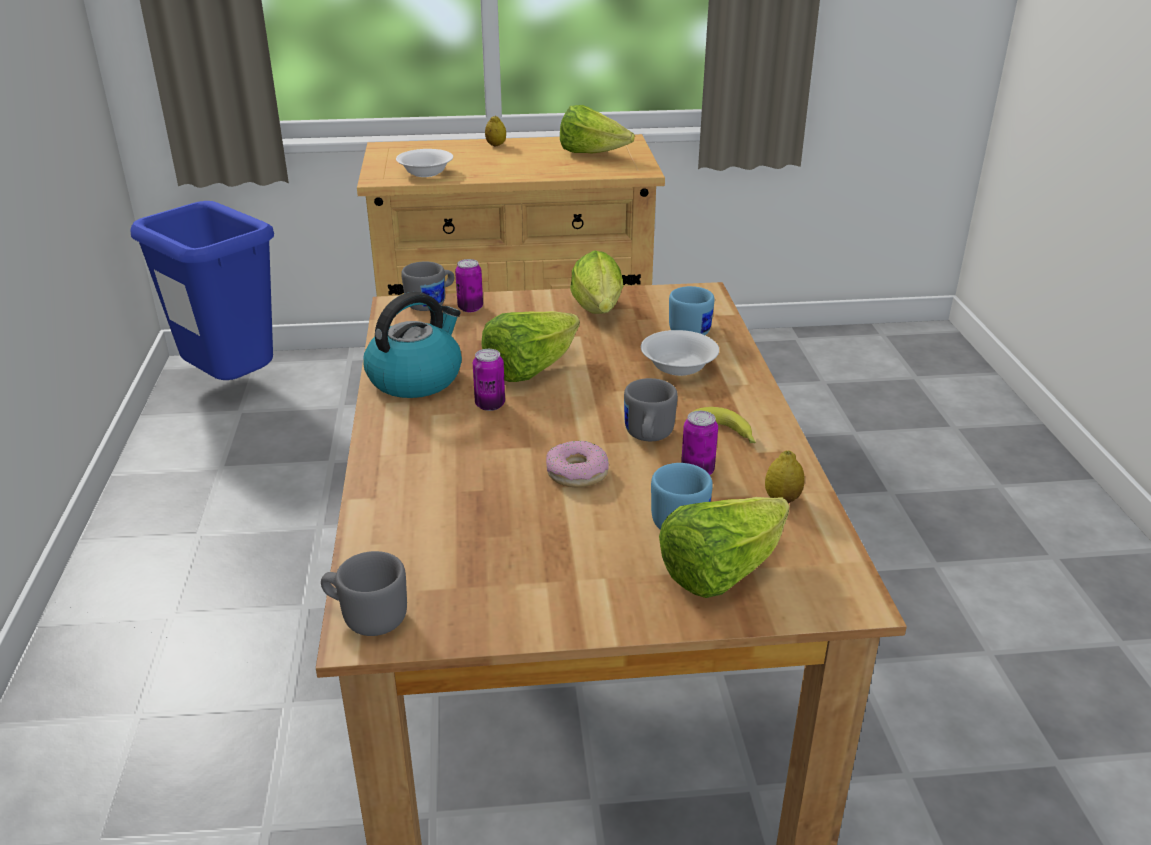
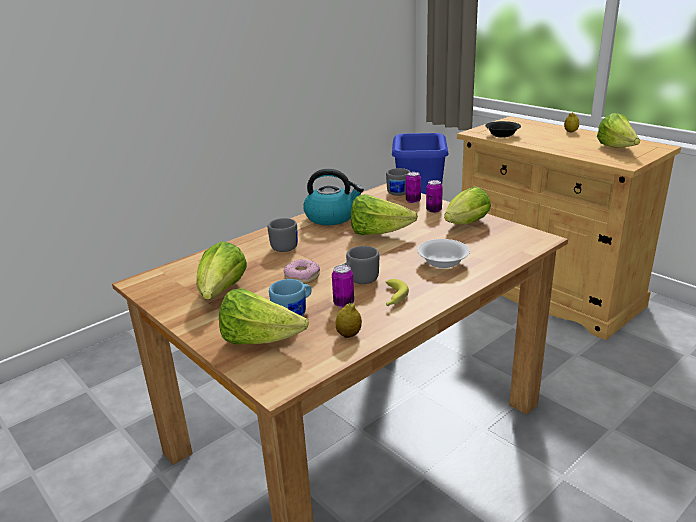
camera: 55 degrees right, 5 degrees down
(366, 616) = (149, 278): grey mug -> grey mug (284, 246)
(425, 173) = (501, 135): white bowl -> black bowl
(490, 405) = (332, 238): can -> can (434, 210)
(530, 557) = (222, 293): none -> lettuce
(692, 329) = (491, 251): blue mug -> none

